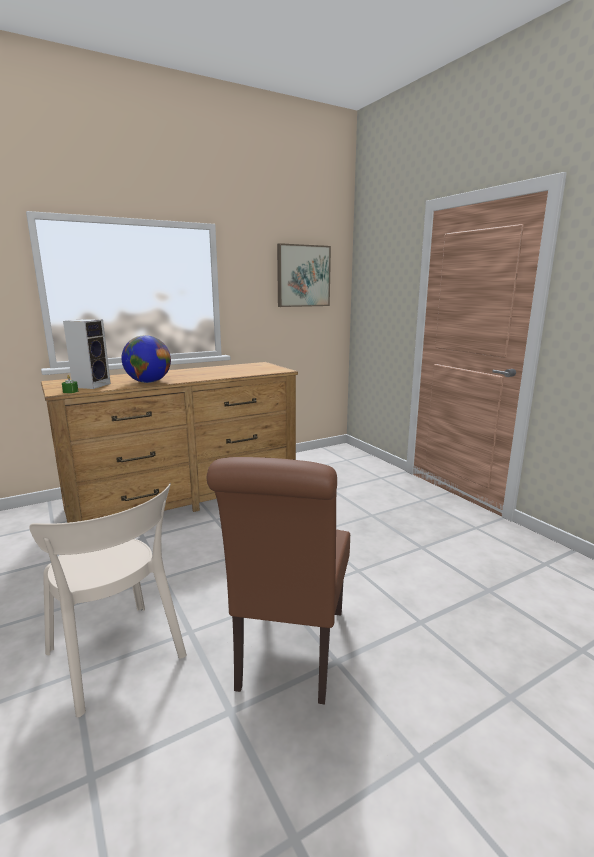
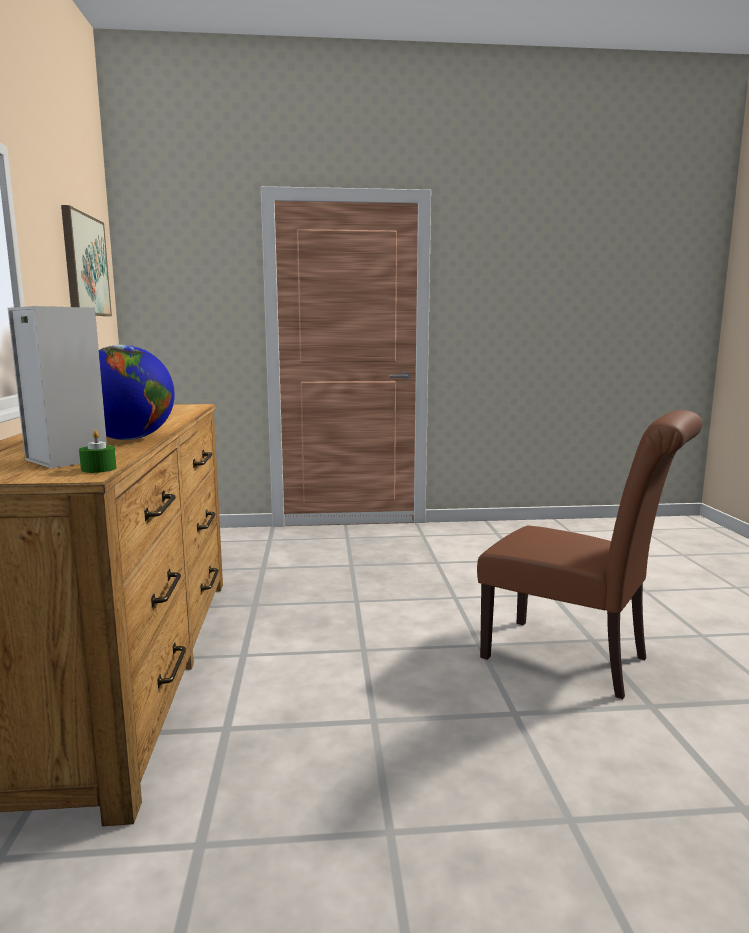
camera: 65 degrees left, 5 degrees down
(118, 658) = (549, 776): beige chair -> none

